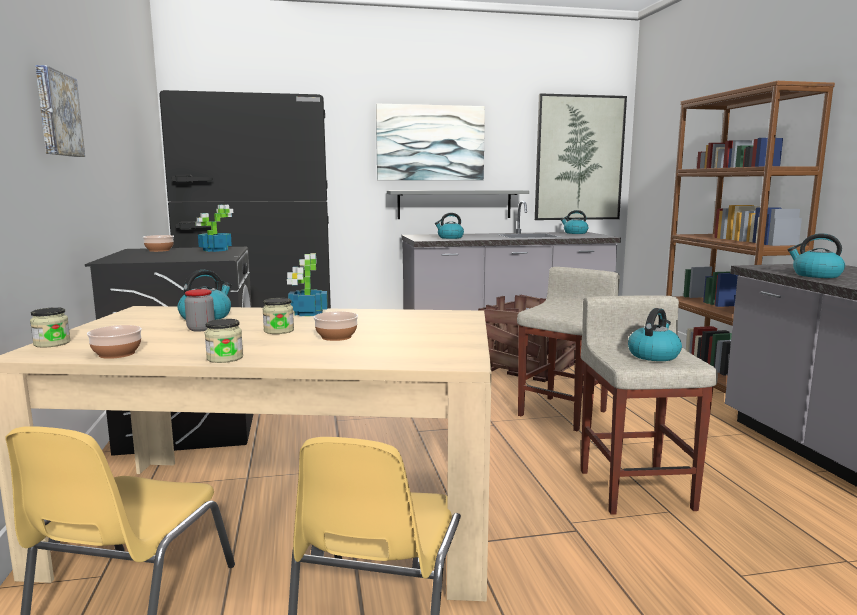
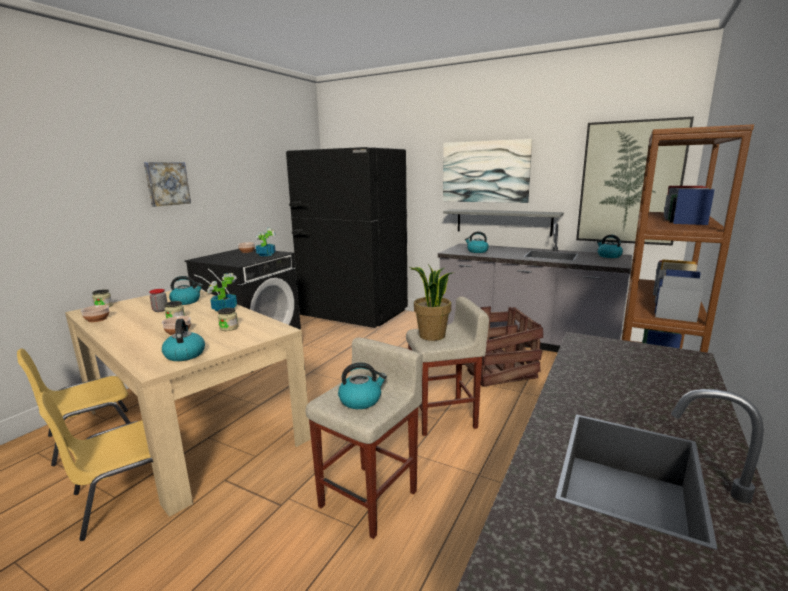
camera: 40 degrees right, 5 degrees up
(225, 358) = (108, 334): jar -> jar (229, 328)
(557, 311) = (431, 336): none -> potted plant
(816, 275) = (590, 369): kettle -> kettle (185, 354)

